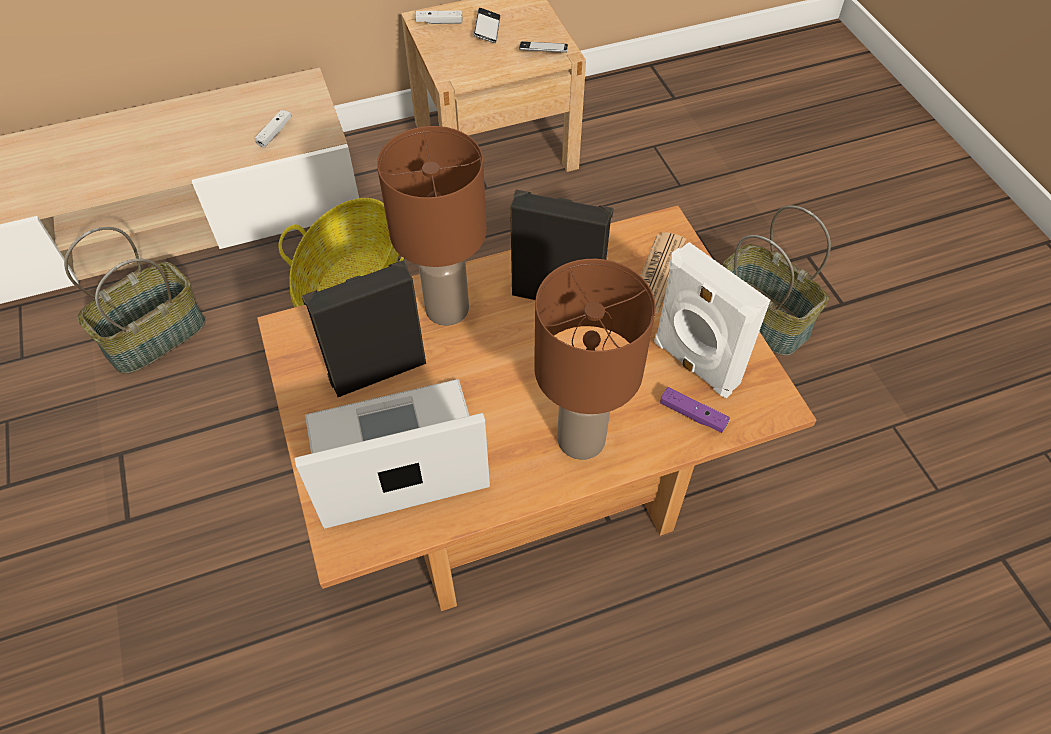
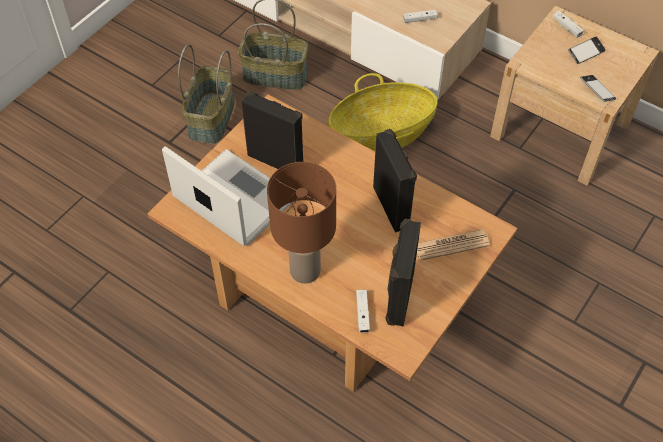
camera: 55 degrees right, 0 degrees up
(448, 309) = (339, 165): brown table lamp -> none
(692, 415) = (362, 314): purple game controller -> white game controller
(694, 364) = (398, 297): white speaker -> black speaker
(763, 318) = (560, 361): basket -> basket (212, 119)

